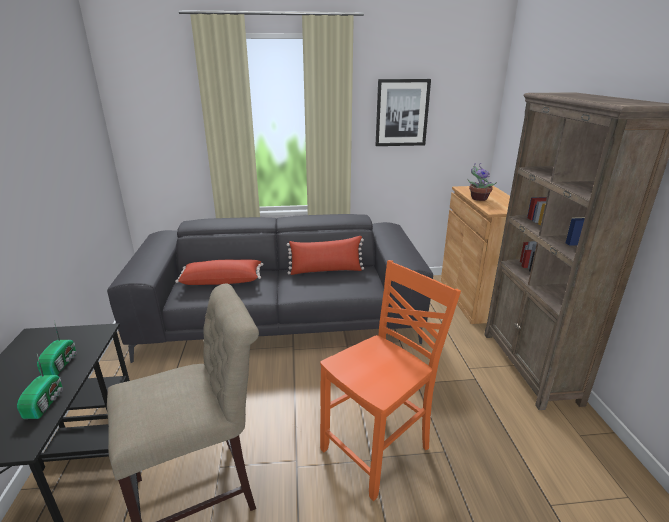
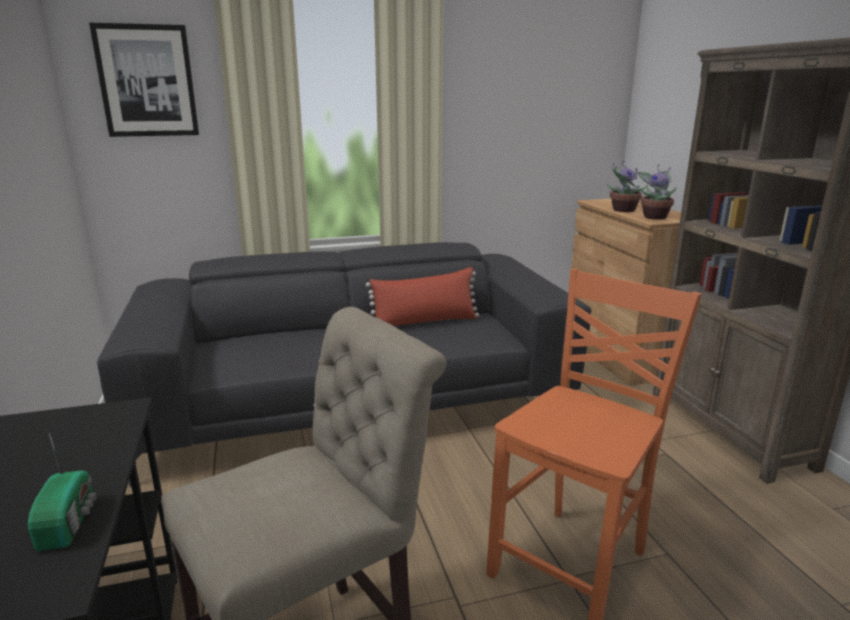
camera: 10 degrees left, 5 degrees down
(61, 363) = (73, 461): radio -> none
(222, 280) = (272, 344): red pillow -> none
(402, 113) = (507, 99): picture -> picture (147, 81)
(497, 207) = (654, 217): none -> potted plant

